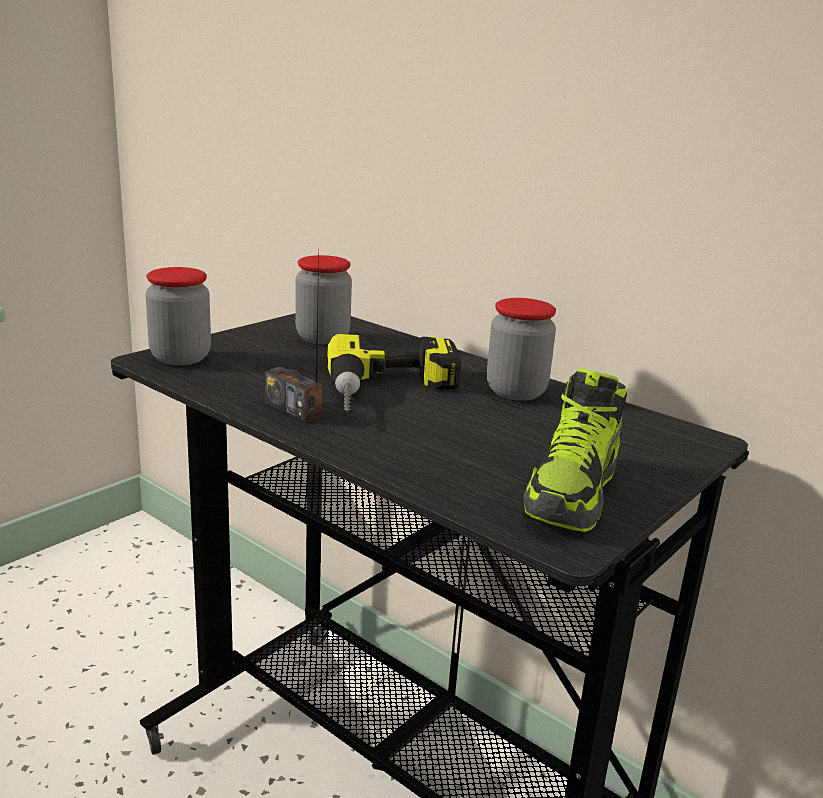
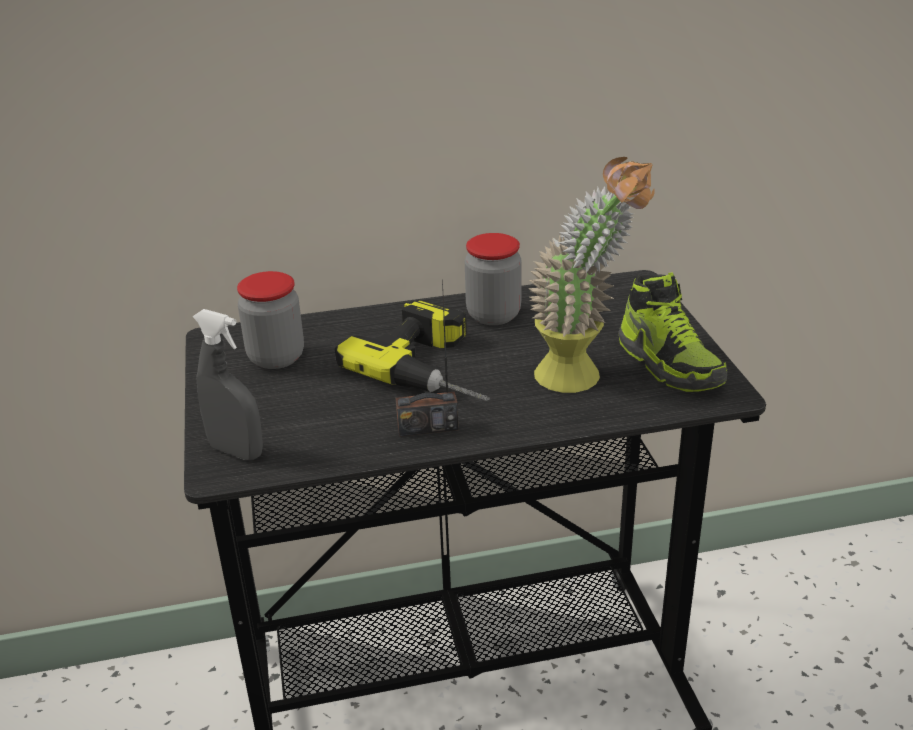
camera: 50 degrees left, 10 degrees up
(180, 357) = (236, 451): jar -> grey spray bottle
(468, 456) = (583, 380): none -> potted plant

